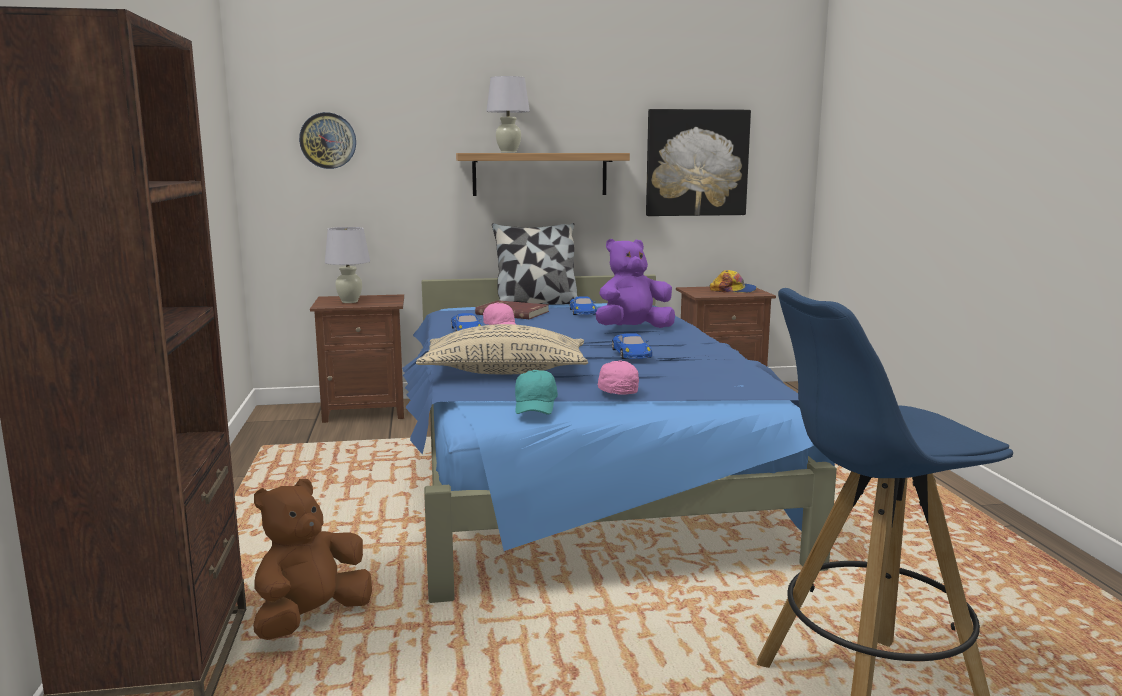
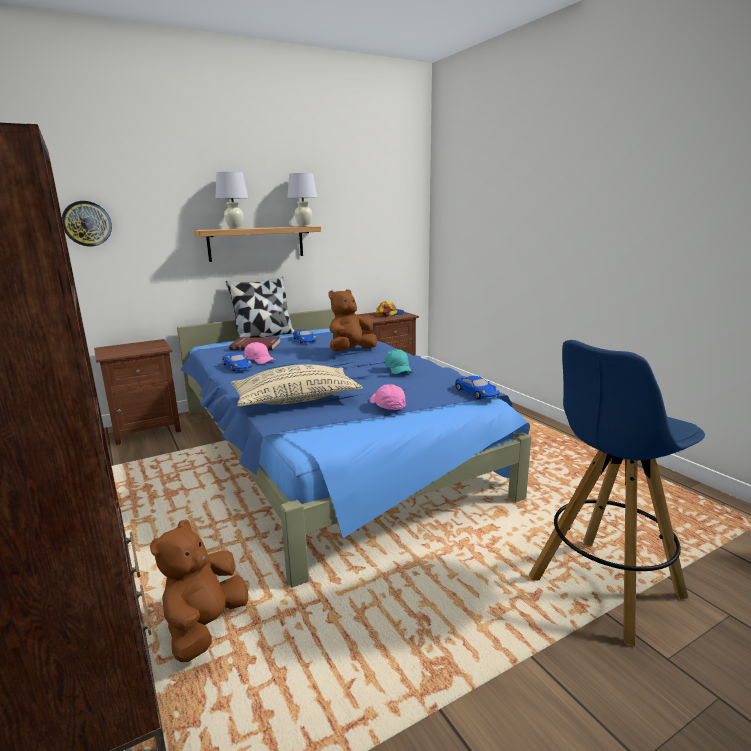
camera: 20 degrees left, 5 degrees up
(349, 301) = (125, 350): white table lamp -> white table lamp (304, 226)
(535, 406) = (344, 428): turquoise cap -> turquoise cap (398, 369)
(631, 353) = (370, 372): blue toy car -> blue toy car (476, 392)
(632, 329) = (351, 351): purple plush toy -> brown plush toy
(696, 163) = (359, 231): picture -> none

